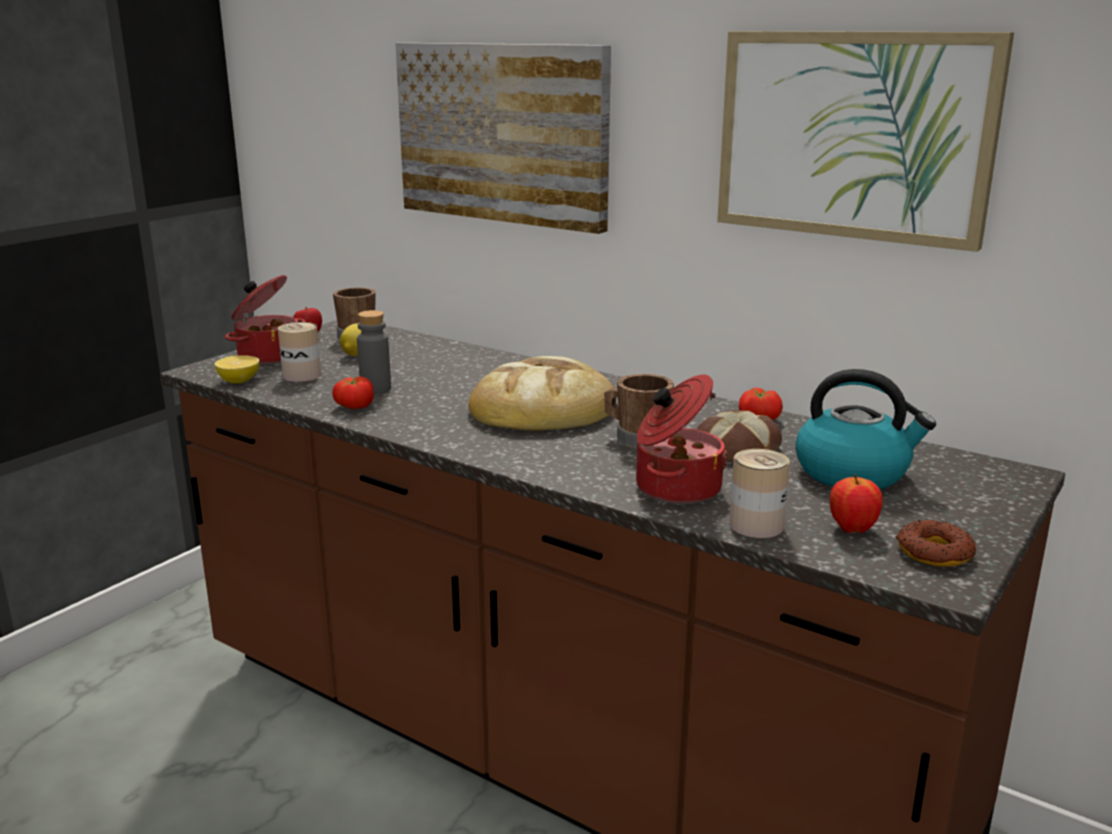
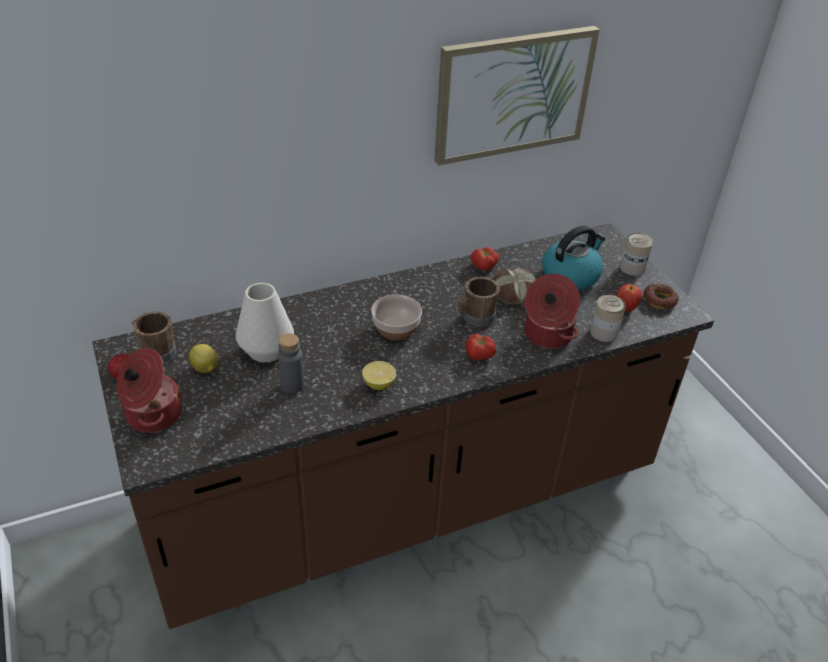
camera: 60 degrees left, 20 degrees up
(239, 381) = (200, 448): lemon -> lemon (379, 384)
(302, 375) = (223, 411): can -> can (632, 268)
(354, 406) = (317, 406): tomato -> tomato (478, 355)
(418, 367) = (266, 350): none -> white vase
(503, 133) = (250, 150): picture -> none
(543, 407) = (396, 329): bread -> bowl

